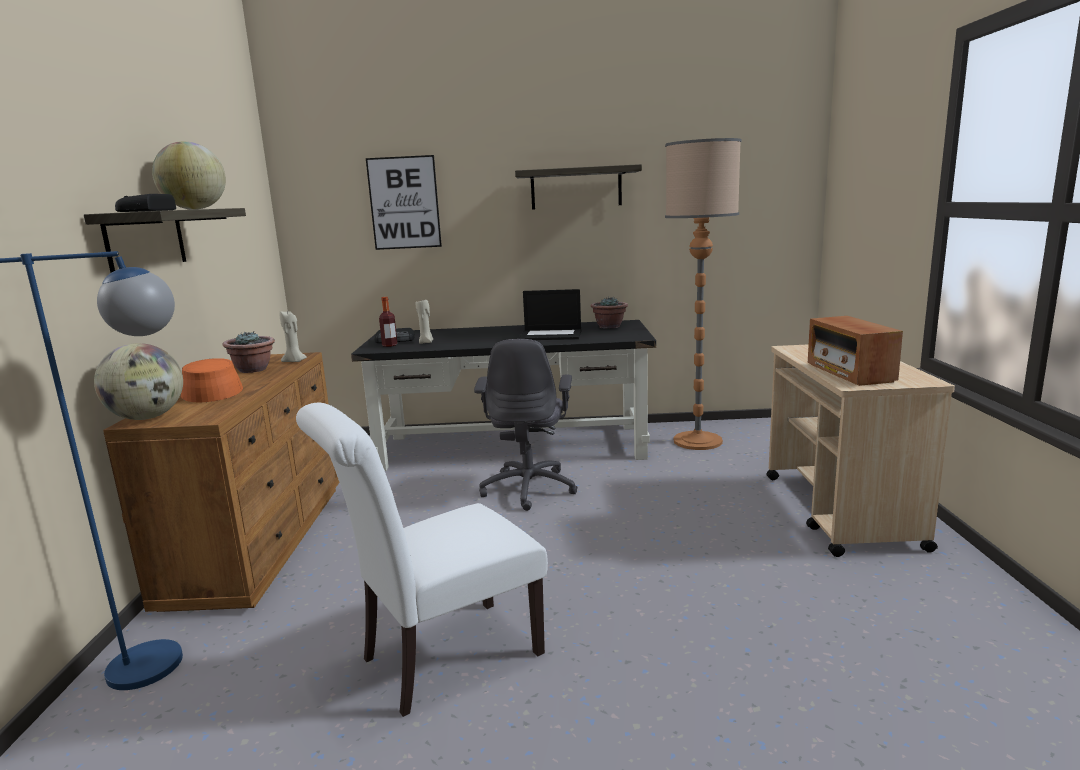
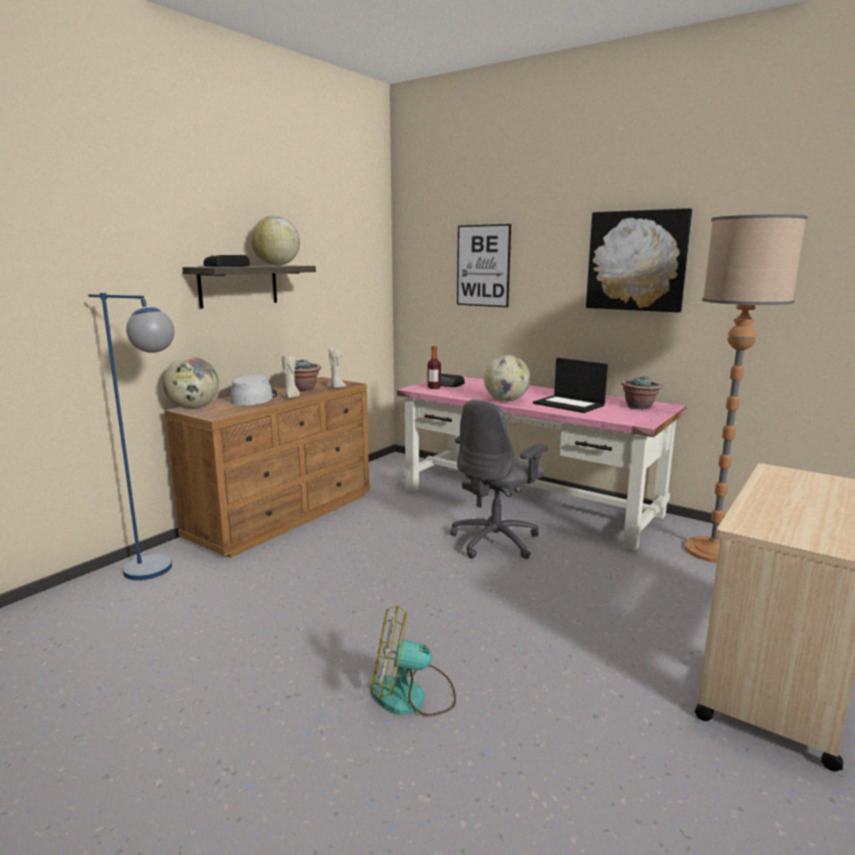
camera: 35 degrees right, 0 degrees up
(211, 391) = (254, 398): orange hat -> grey hat
(426, 342) = (462, 391): beige candle -> beige candle (291, 397)
(441, 659) = (278, 640): white chair -> none
(489, 342) = (506, 400): none -> globe
(514, 446) = (530, 502): black desk -> pink desk
(576, 188) = (637, 261): shelf -> picture
(636, 641) = (411, 696): none -> fan
(849, 373) = (775, 514): radio -> none

